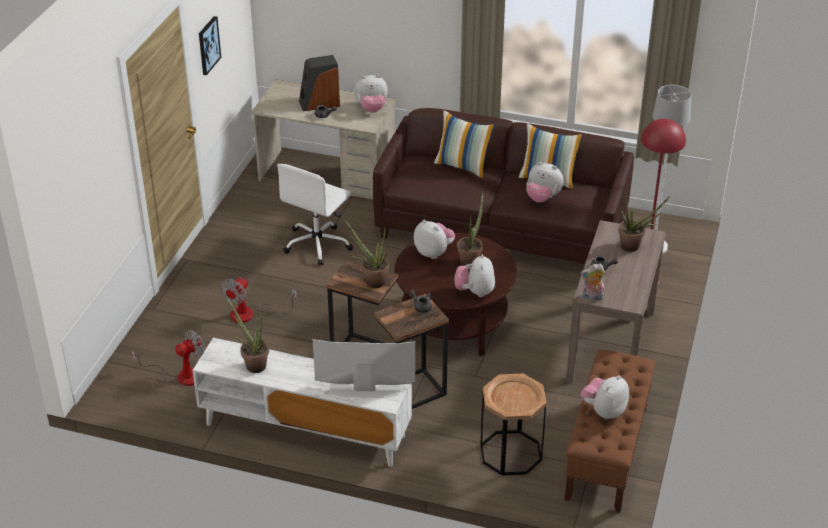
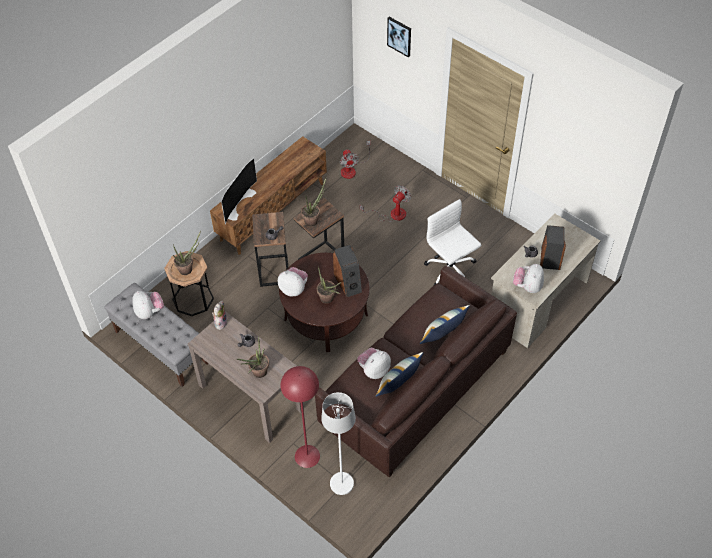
camera: 115 degrees right, 15 degrees up
(208, 45) = (553, 139): picture -> picture (399, 36)
(251, 314) = (392, 214): fan -> fan turned 75 degrees clockwise
(252, 364) = (290, 161): potted plant -> potted plant (188, 269)
(304, 430) = (272, 211): white tv stand -> brown tv stand
(434, 252) = (348, 282): plush toy -> speaker
(606, 453) = (161, 347): brown bench -> grey bench

